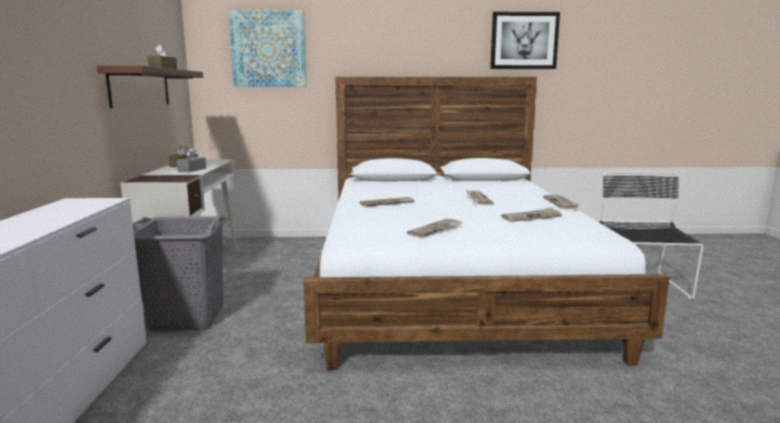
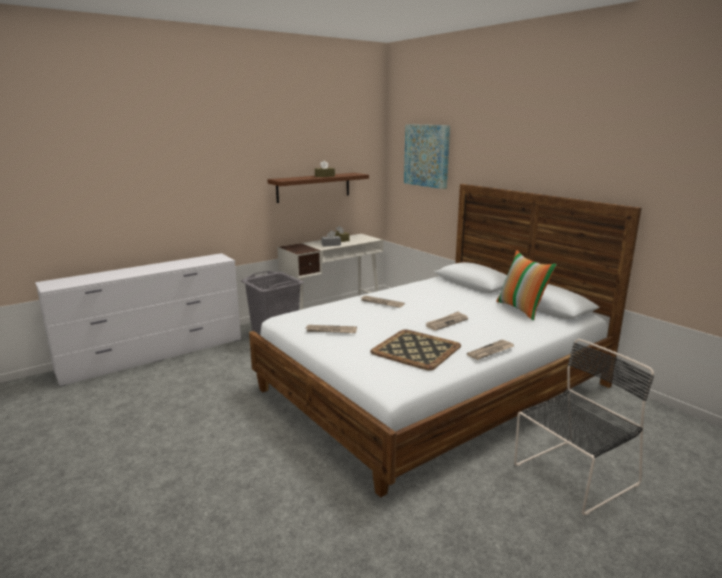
camera: 55 degrees right, 5 degrees up
(480, 182) = (521, 309): none -> pillow
(524, 41) = (638, 163): picture -> none
(531, 217) = (417, 349): newspaper -> tray

